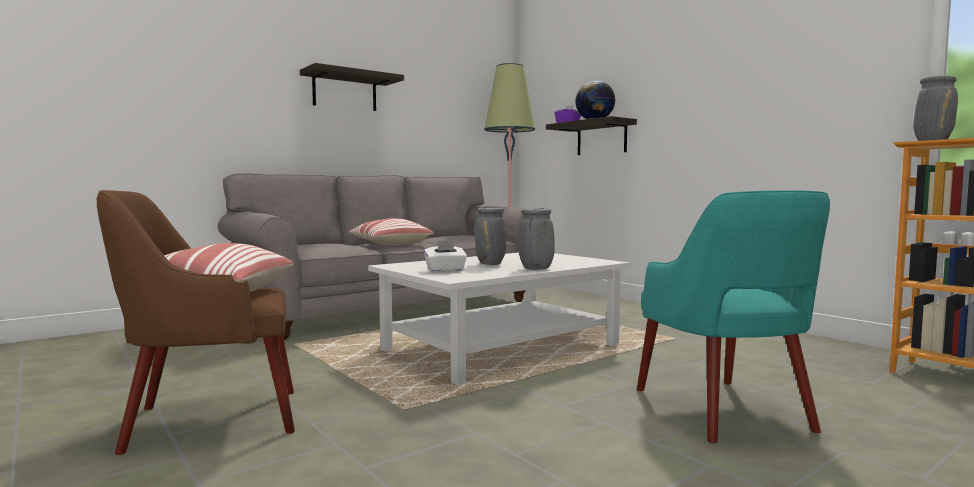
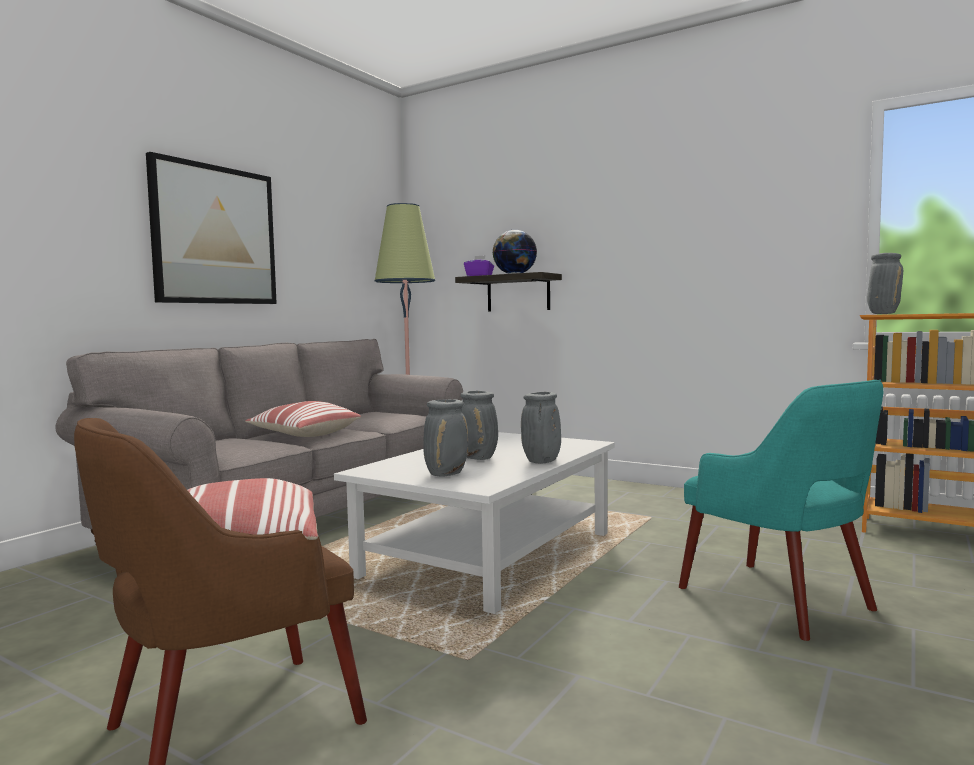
camera: 20 degrees left, 0 degrees up
(345, 91) = (214, 235): shelf -> picture
(445, 270) = (446, 474): white tissue box -> grey vase

